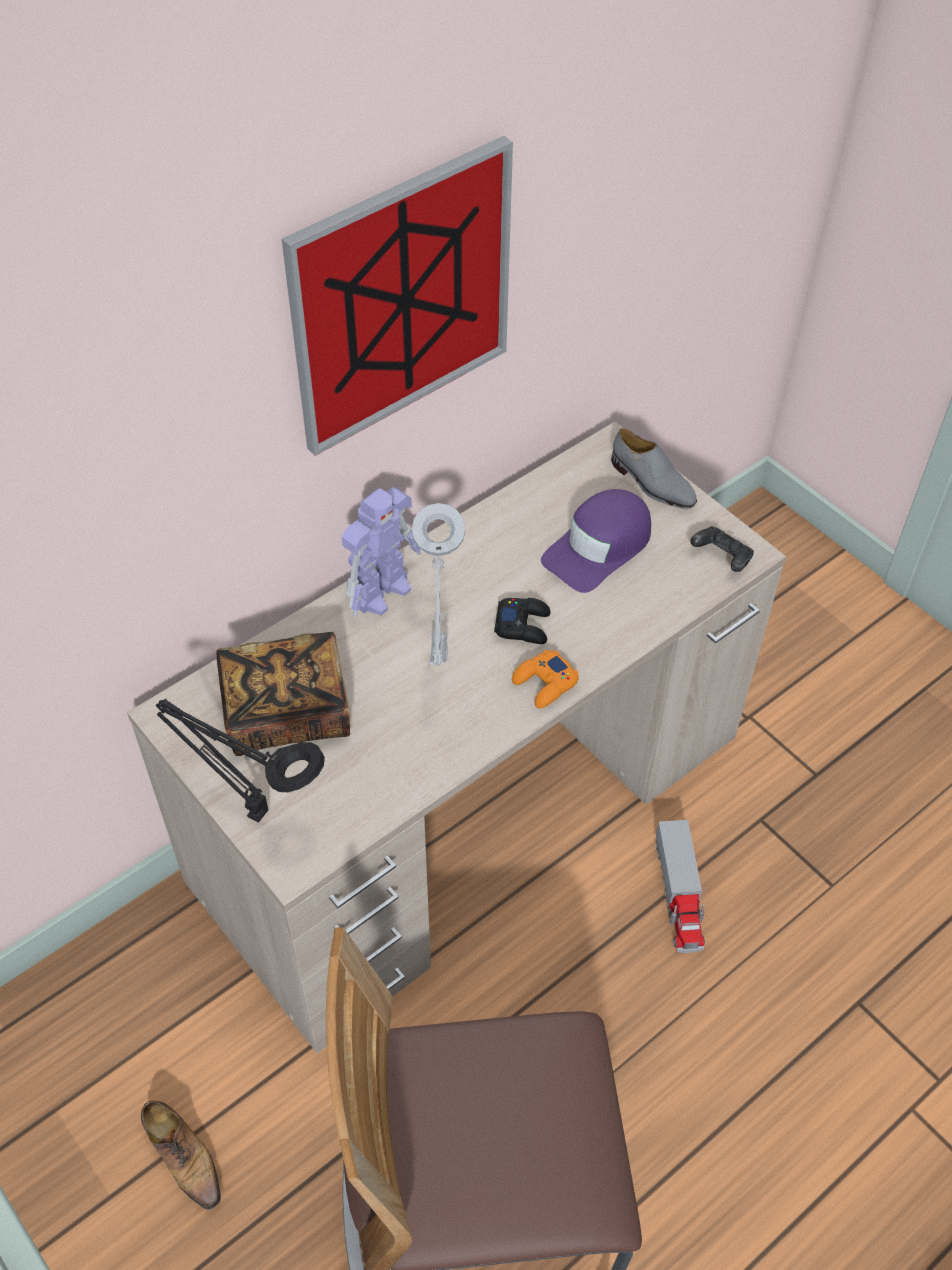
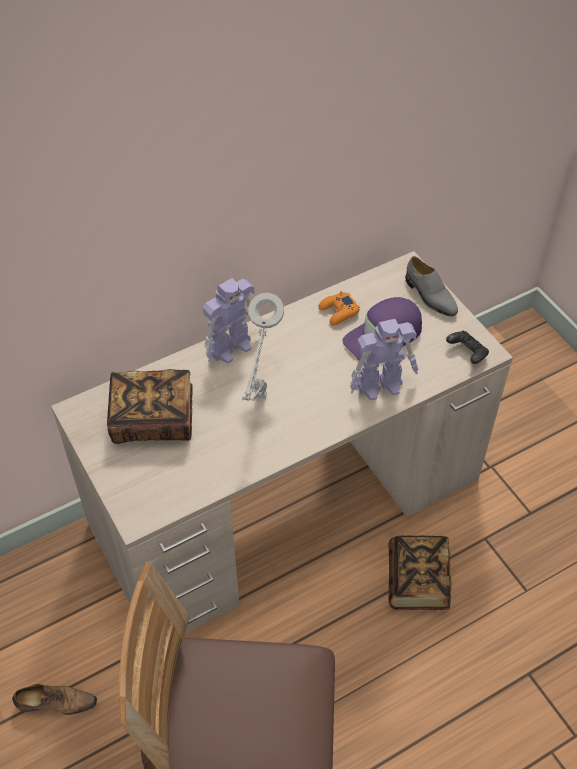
camera: 10 degrees right, 0 degrees up
(183, 1156) = (55, 703): shoe -> shoe turned 60 degrees counterclockwise
(253, 811) = (118, 481): black table lamp -> none
(401, 297) = (255, 153): picture -> none
(523, 625) = (321, 382): black game controller -> none
(545, 683) = (327, 423): orange game controller -> orange game controller (338, 312)
(610, 619) = (381, 385): none -> toy robot
(679, 894) = (417, 581): toy truck -> book

